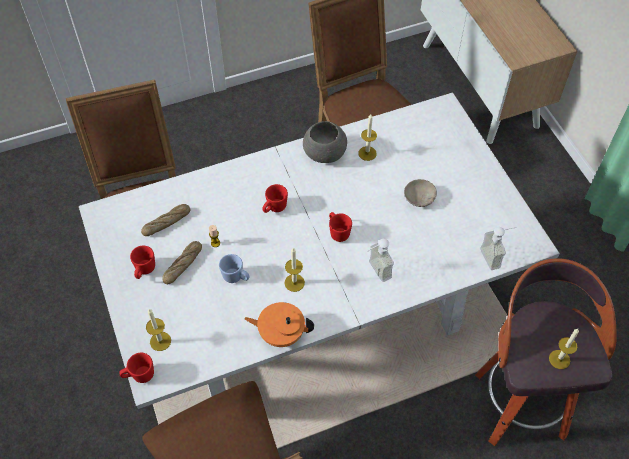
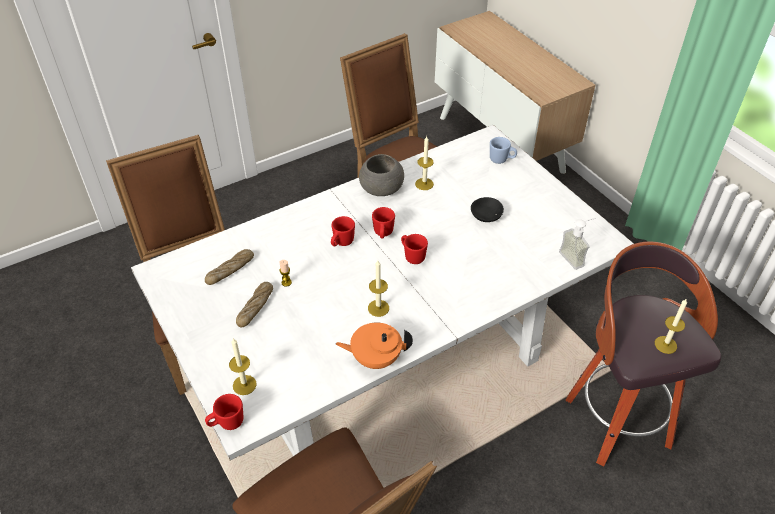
camera: 10 degrees left, 10 degrees down
(144, 270) = (214, 318): red mug -> red mug (383, 234)
(236, 277) = (315, 311): blue mug -> blue mug (501, 160)
(375, 272) = (459, 287): soap dispenser -> none
(418, 197) = (485, 215): beige bowl -> black bowl

